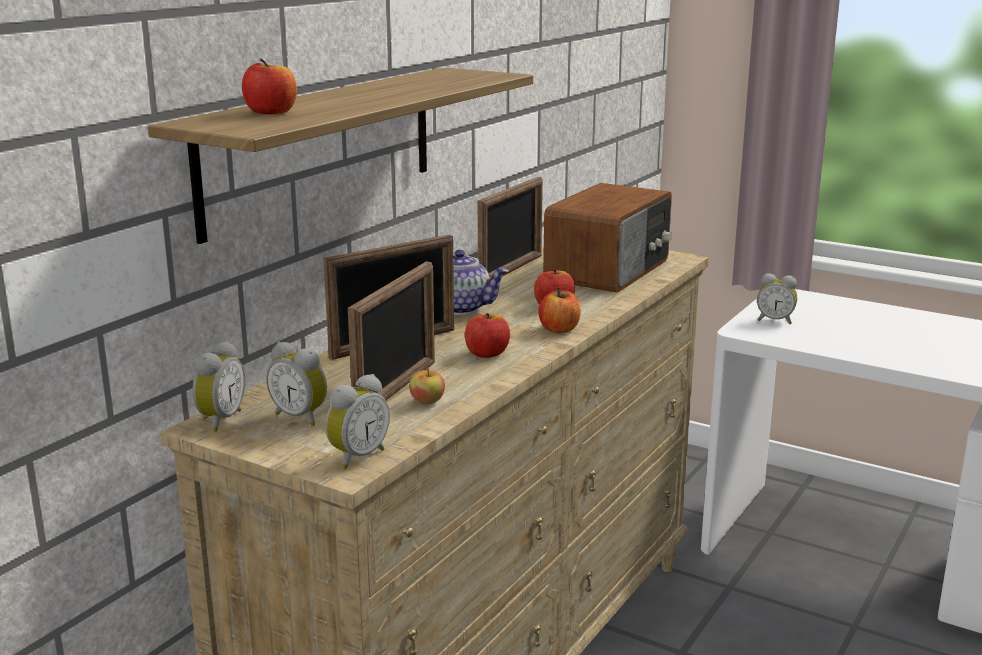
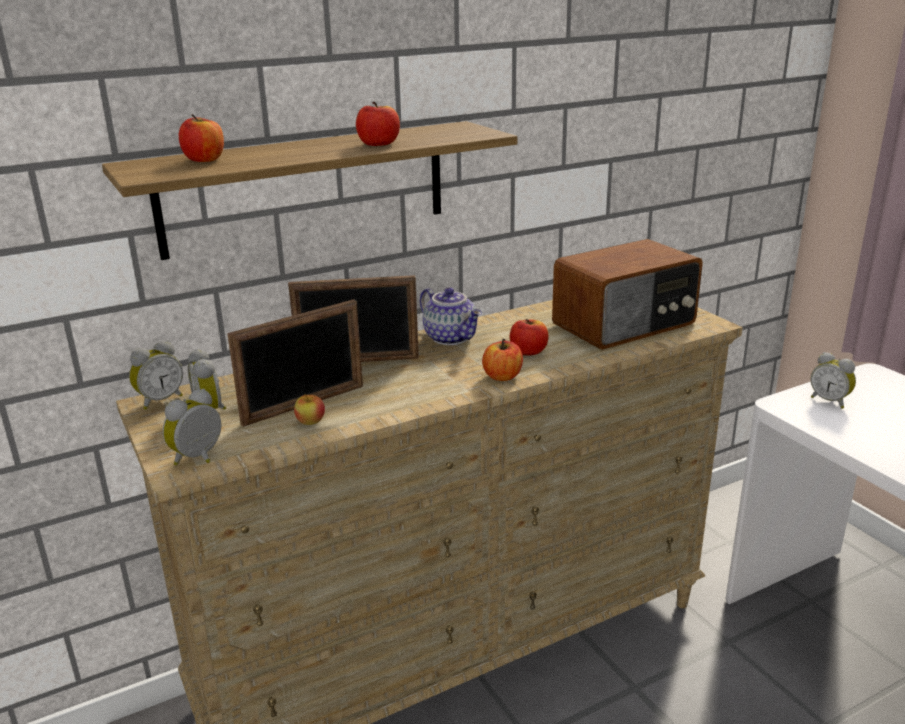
camera: 30 degrees right, 5 degrees up
(356, 457) = (199, 458): alarm clock -> alarm clock turned 150 degrees clockwise
(487, 354) = (413, 387): apple -> apple (378, 144)
(511, 270) = (539, 309): picture frame -> none

